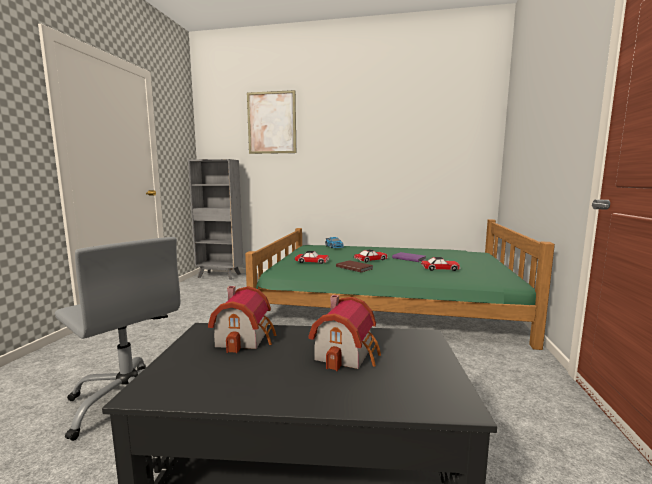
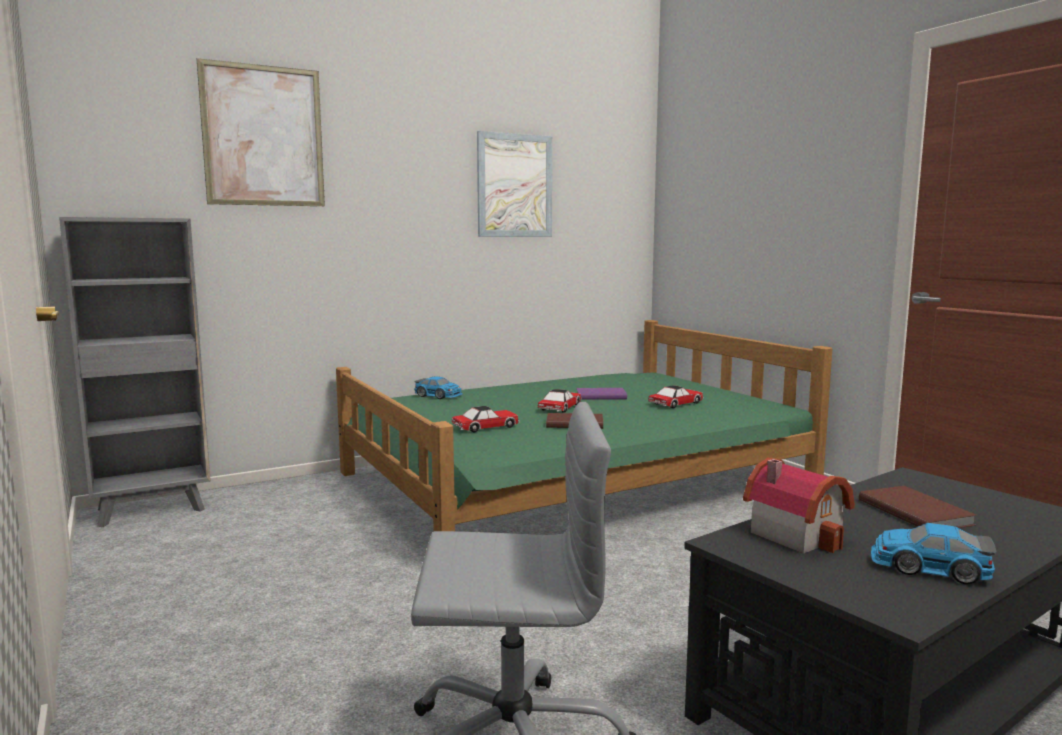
camera: 40 degrees left, 0 degrees up
(240, 381) = (928, 567): none -> toy car
(347, 353) = (915, 512): toy house -> brown book
(398, 138) = (514, 185): none -> picture

